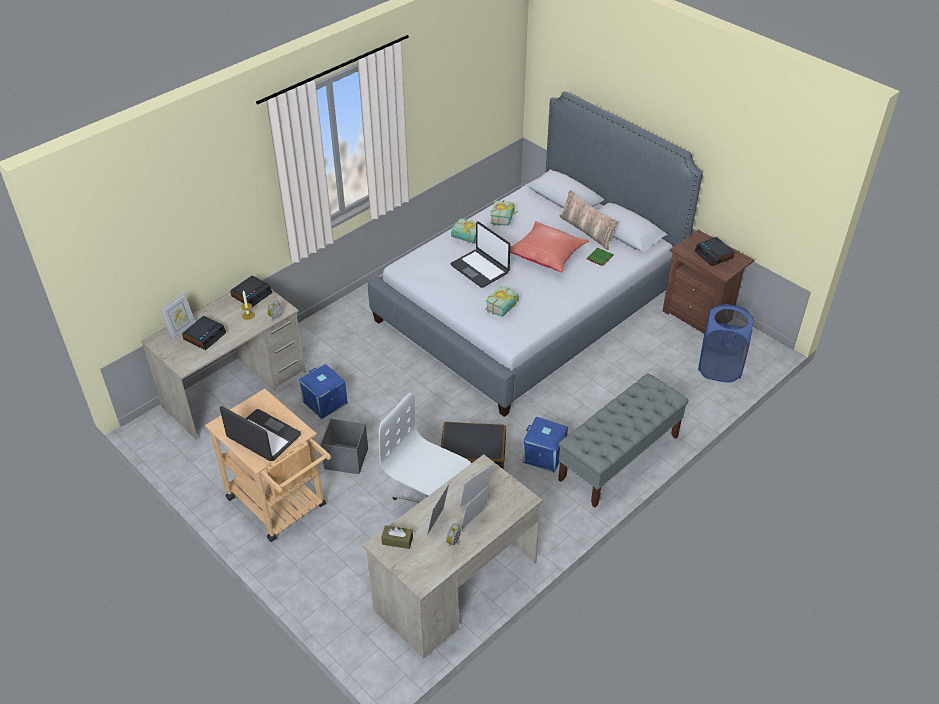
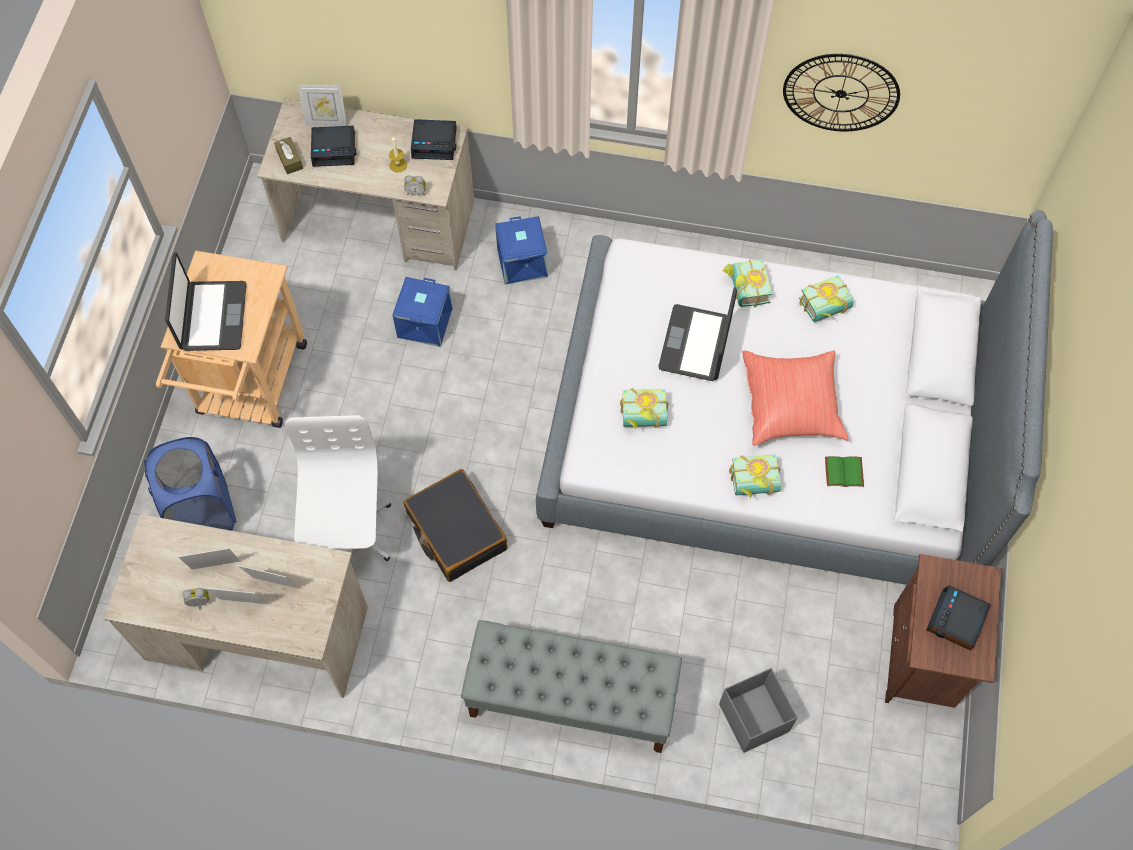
camera: 55 degrees right, 20 degrees up
(345, 458) = (358, 402): grey storage box -> grey storage box (753, 717)
(397, 540) = (166, 544): brown tissue box -> brown tissue box (289, 159)
(433, 108) = (841, 93): none -> wall clock
(545, 455) = (514, 610): blue storage box -> blue storage box (523, 262)
(580, 289) = (754, 486): none -> book
(587, 231) = (889, 423): pillow -> none
(719, 368) = (836, 740): blue laundry basket -> blue laundry basket (203, 512)

